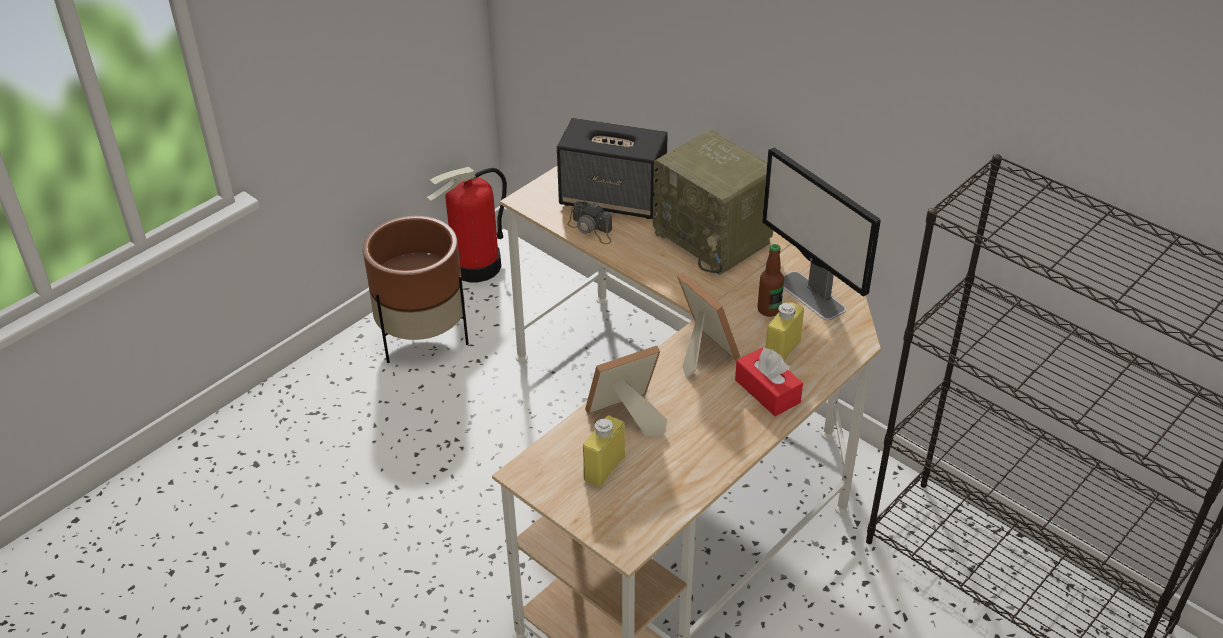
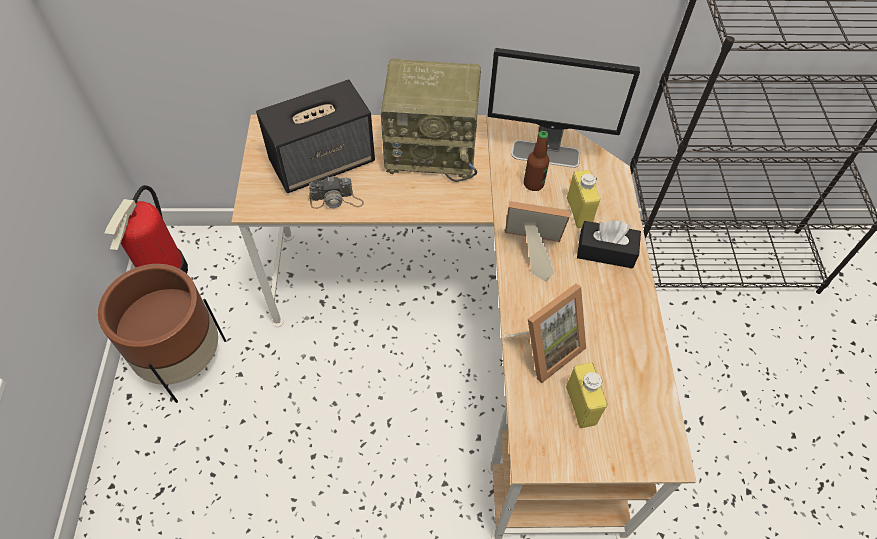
camera: 45 degrees left, 15 degrees up
(626, 418) = (545, 348): picture frame -> picture frame turned 150 degrees counterclockwise
(767, 391) = (606, 251): red tissue box -> black tissue box

